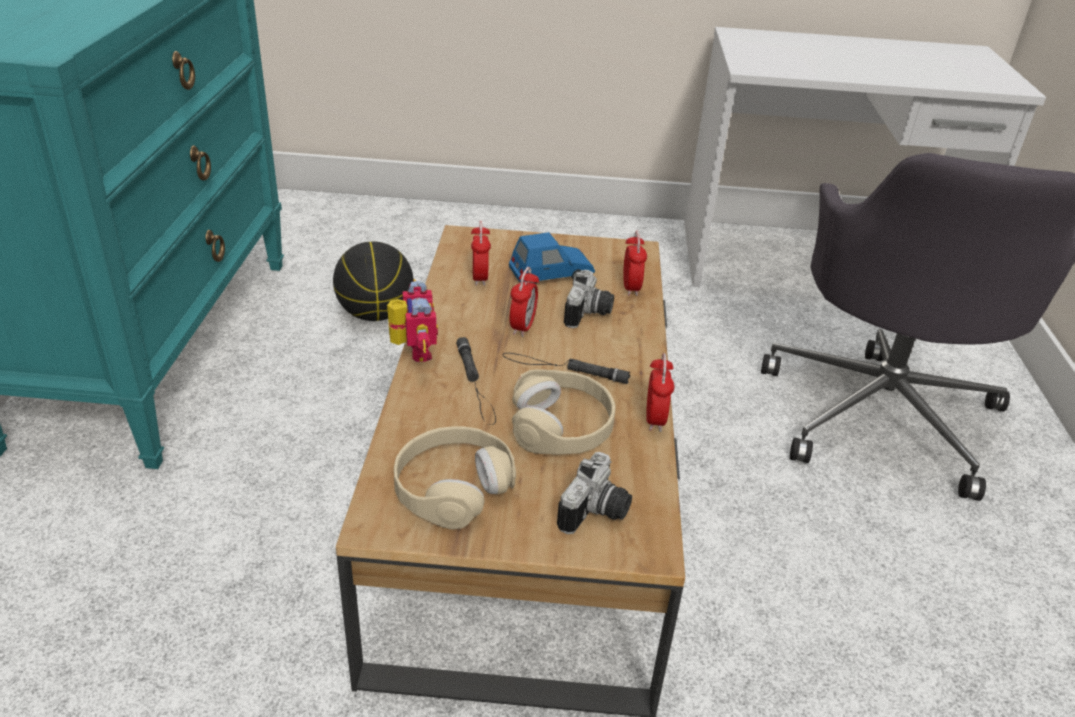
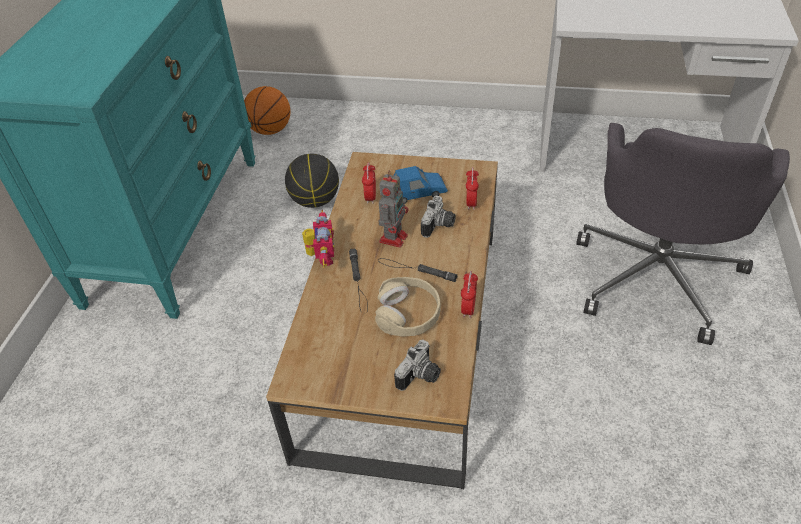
camera: 10 degrees right, 10 degrees up
(304, 228) = (270, 130): none -> basketball
(452, 487) = (336, 357): beige headphones -> none
(522, 327) = (394, 237): alarm clock -> toy robot

